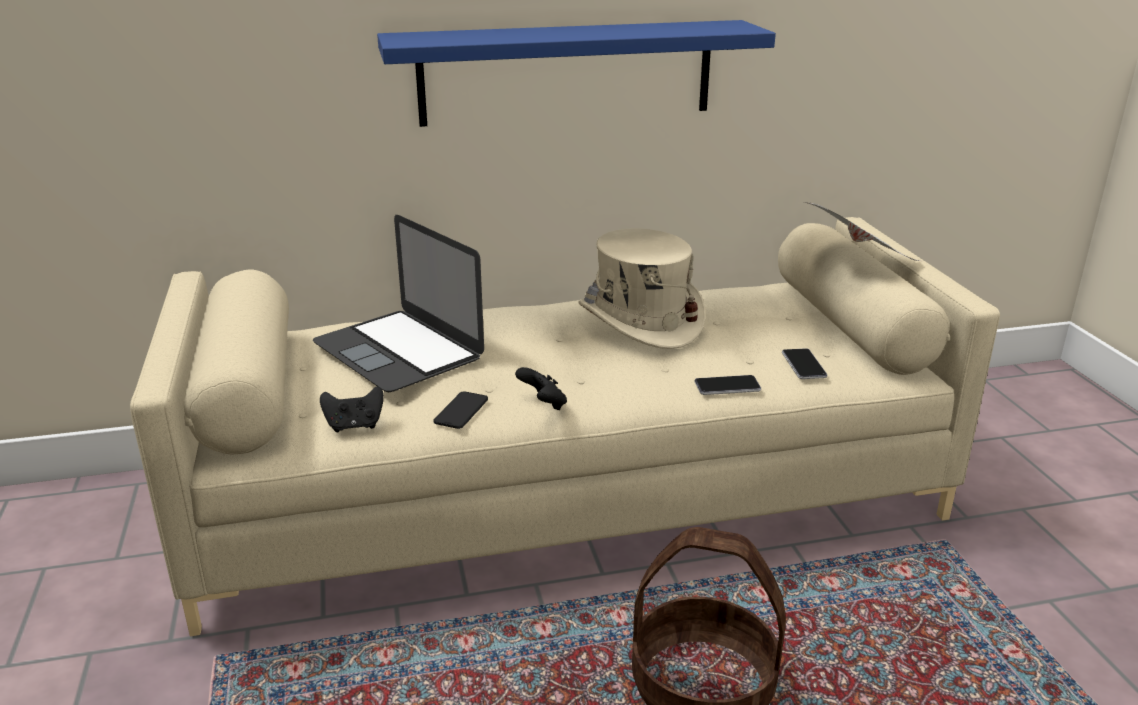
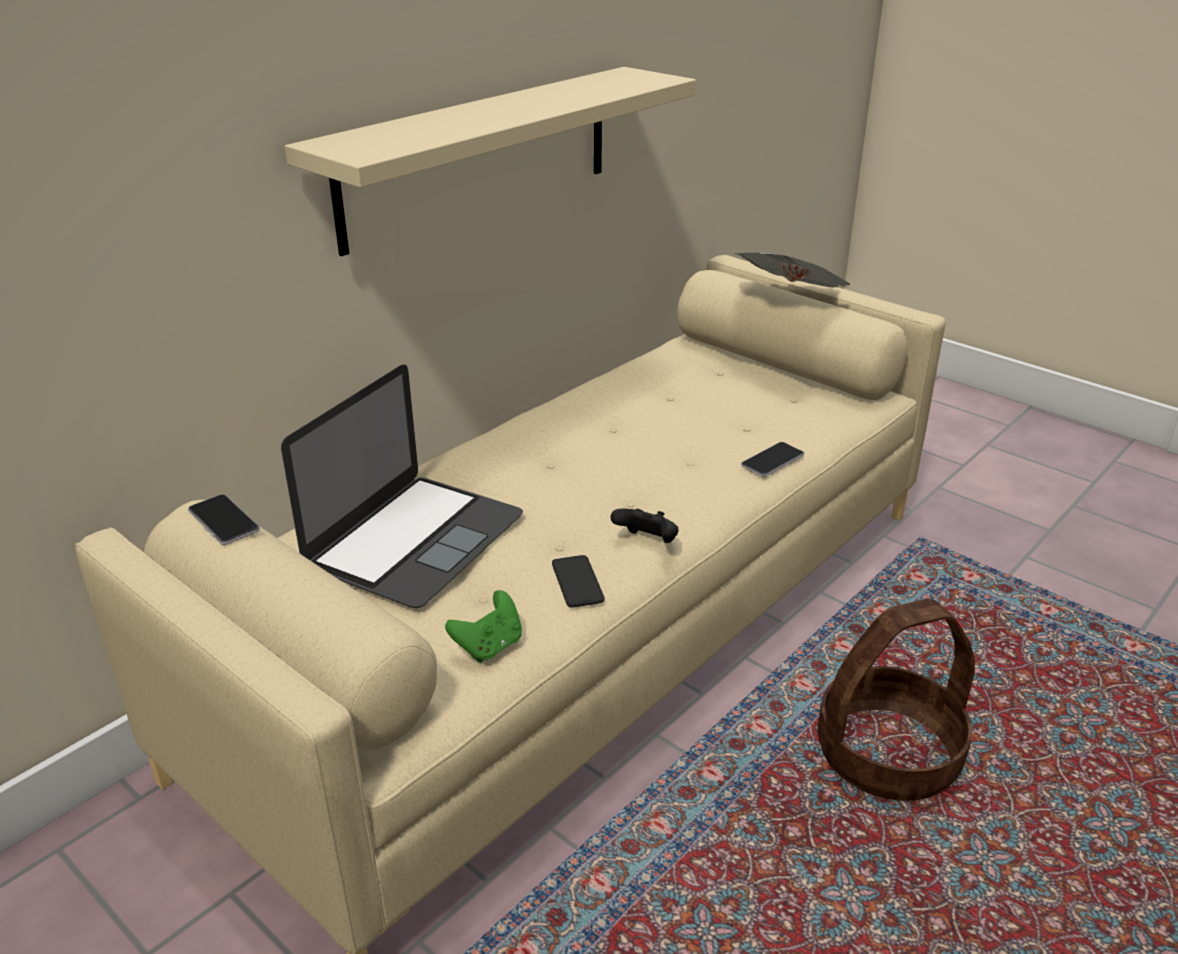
camera: 35 degrees left, 5 degrees up
(354, 426) = (489, 646): black game controller -> green game controller
(398, 350) = (415, 539): laptop -> laptop turned 75 degrees counterclockwise
(566, 72) = (479, 156): blue shelf -> beige shelf
(640, 321) = (615, 419): beige hat -> none
(803, 365) = (805, 417): phone -> phone (223, 521)

